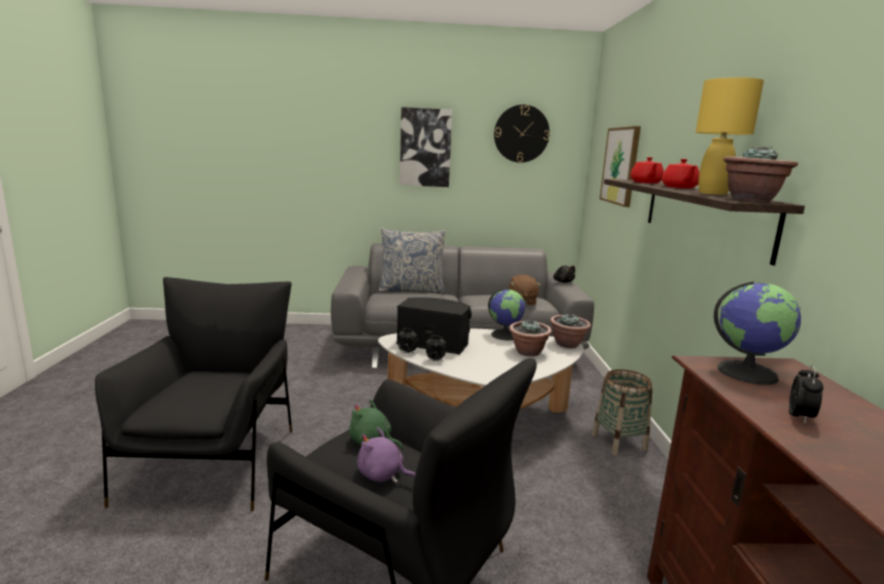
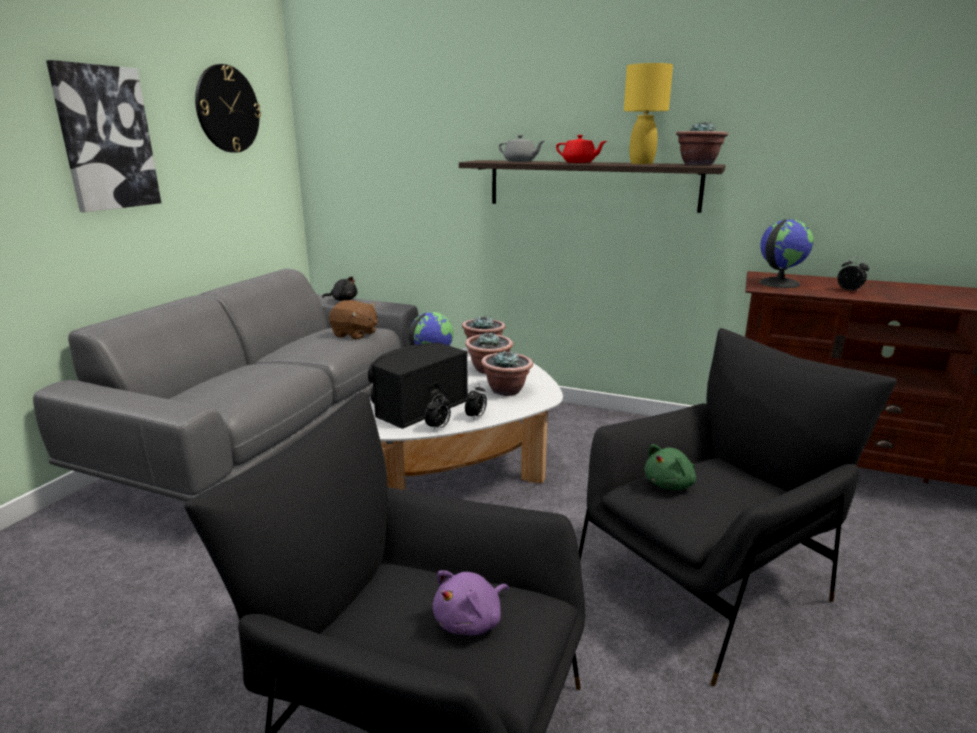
camera: 65 degrees left, 5 degrees up
(383, 475) = (732, 490): purple plush toy -> purple plush toy (471, 621)
(411, 290) = (202, 380): pillow -> none
(493, 364) = (506, 390): none -> potted plant
(618, 442) = (556, 415): basket -> none
(620, 166) = (402, 146): picture -> none
(646, 183) = (520, 161): red teapot -> grey teapot

